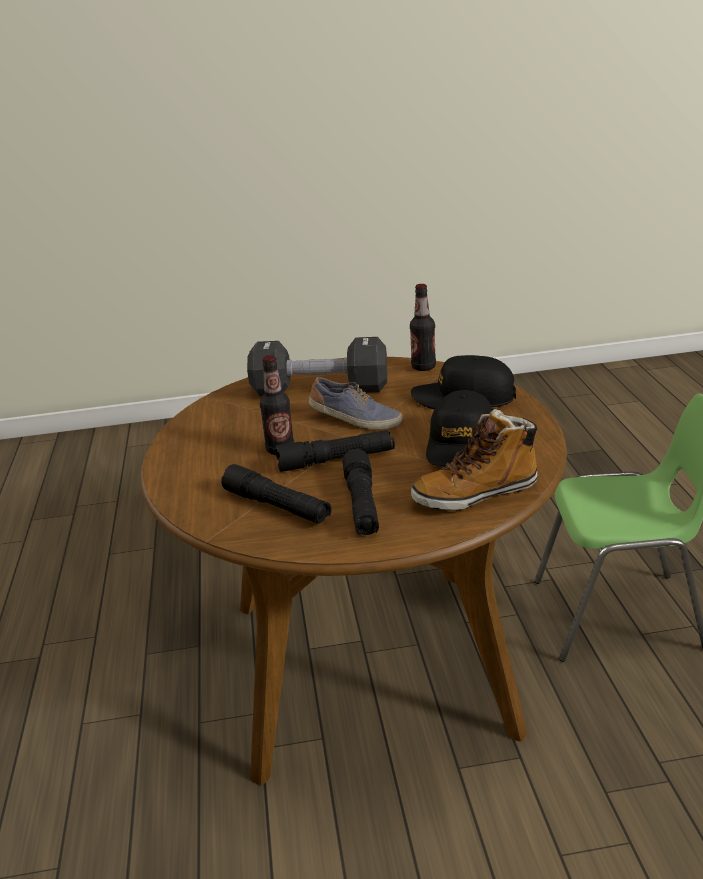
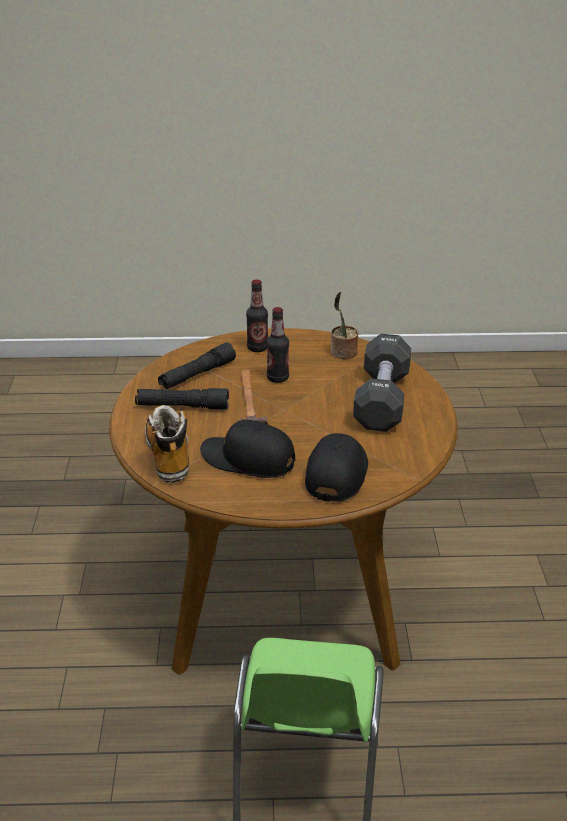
camera: 95 degrees right, 5 degrees up
(217, 418) = (342, 353): none -> potted plant
(336, 460) = (250, 400): black flashlight -> hammer
(355, 420) = (314, 413): shoe -> none
(423, 367) = (416, 459): bottle -> bottle (257, 348)

